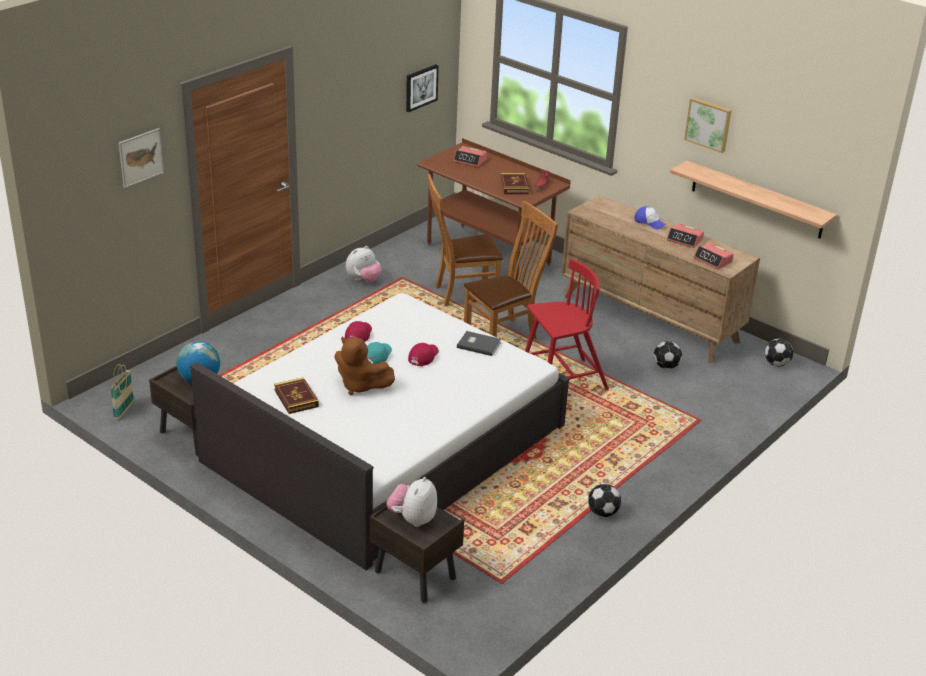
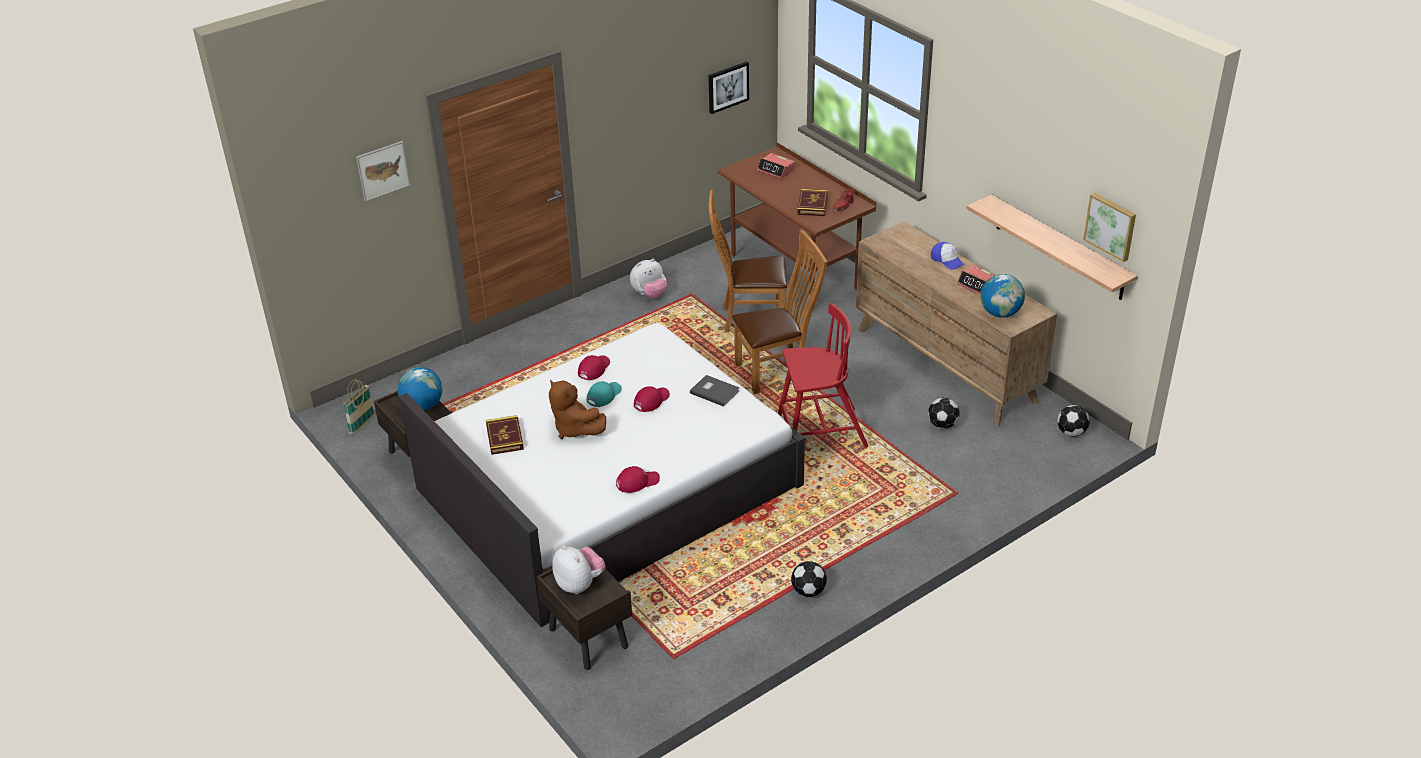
camera: 15 degrees right, 5 degrees up
(413, 519) = (580, 584): plush toy -> plush toy turned 105 degrees clockwise
(438, 425) = (637, 482): none -> red cap
(708, 124) = (1011, 158): picture -> picture (1111, 226)
(713, 260) = (1000, 313): alarm clock -> globe

